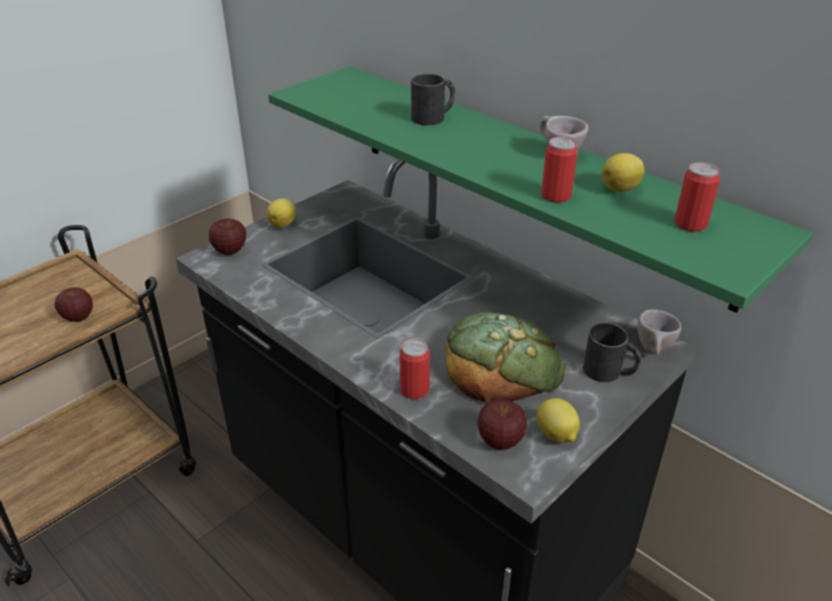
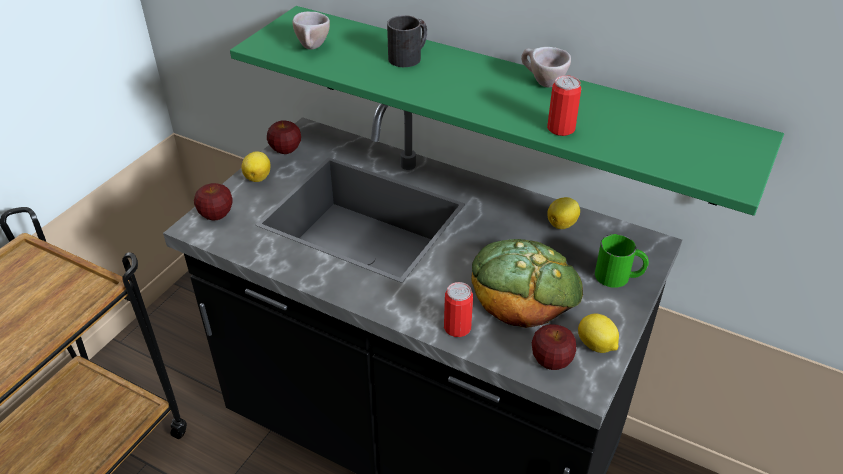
camera: 15 degrees left, 5 degrees up
(78, 317) = (58, 309): apple -> apple (286, 150)
(610, 372) = (619, 276): black mug -> green mug
(621, 189) = (613, 113): lemon -> lemon (562, 224)
(654, 351) = (648, 249): beige cup -> beige cup (313, 48)
(690, 224) = (685, 140): can -> none

